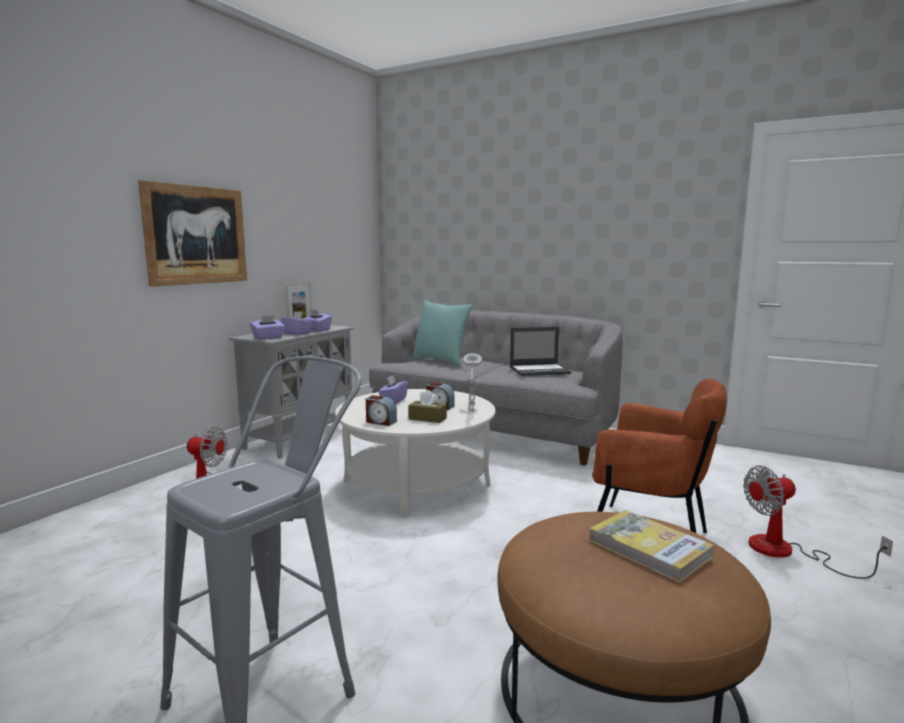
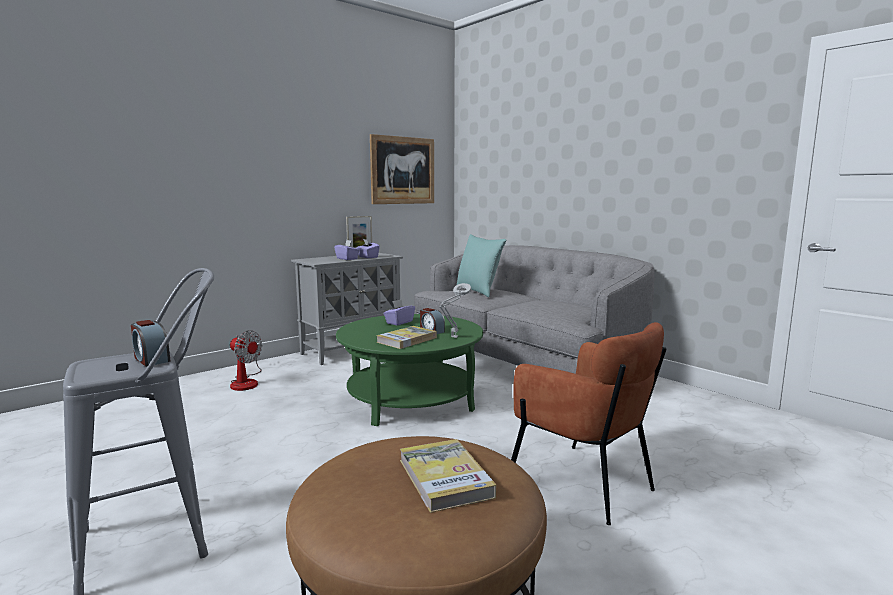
camera: 20 degrees right, 0 degrees up
(196, 235) = (266, 174): picture -> picture (403, 170)
(268, 337) = (318, 261): purple tissue box -> none
(380, 422) = (364, 338): alarm clock -> alarm clock (151, 359)
(417, 482) = (411, 399): white coffee table -> green coffee table
(427, 418) = (407, 340): brown tissue box -> book
(540, 370) = (558, 306): laptop -> none
(787, 552) = (733, 528): fan -> none

